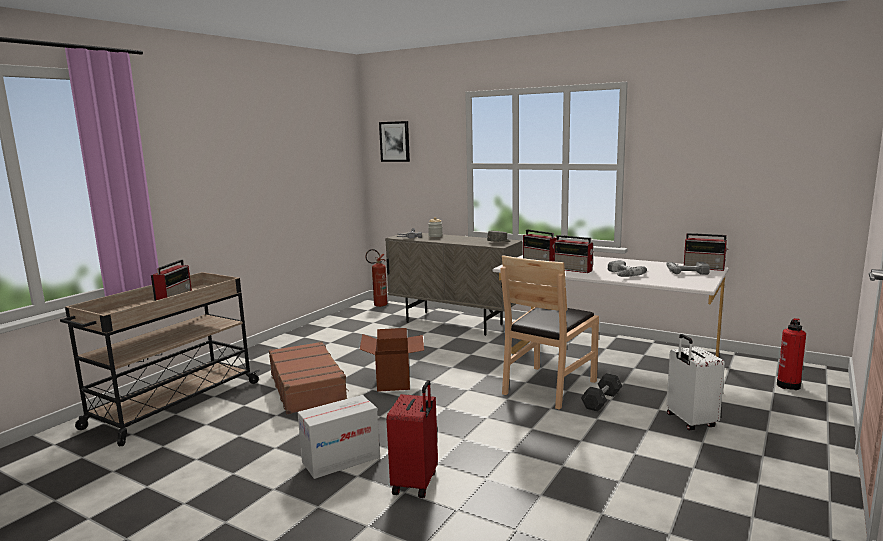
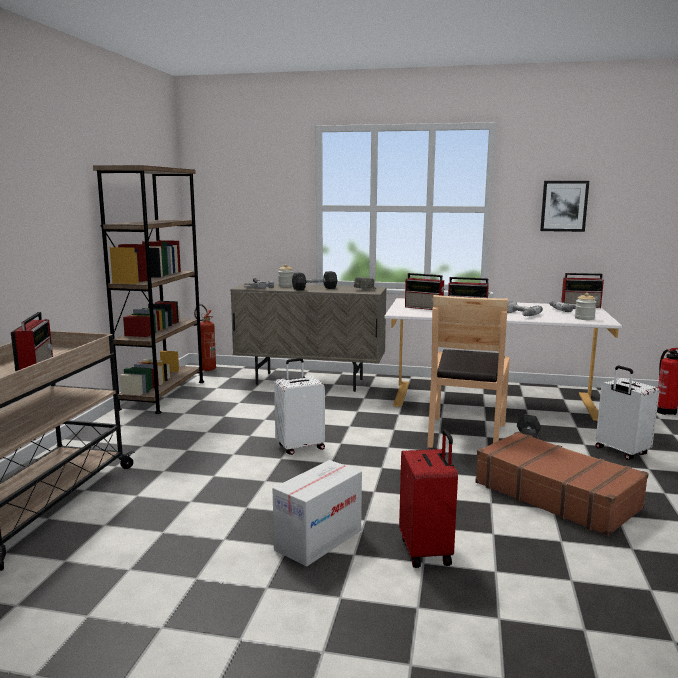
camera: 20 degrees left, 0 degrees up
(308, 387) = (202, 465): brown suitcase -> brown suitcase (556, 495)
(327, 325) = (162, 395): none -> brown bookcase
(394, 381) = (300, 447): cardboard box -> white suitcase
(395, 141) = (224, 180): picture -> picture (564, 206)
(455, 240) = (314, 288): none -> grey dumbbell
(684, 282) = (584, 318): none -> jar

